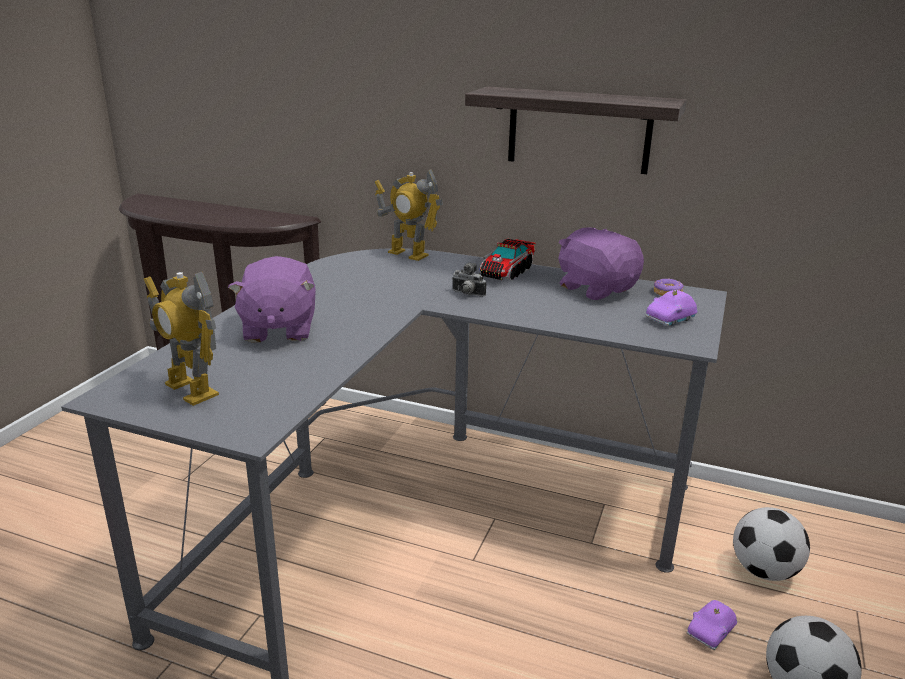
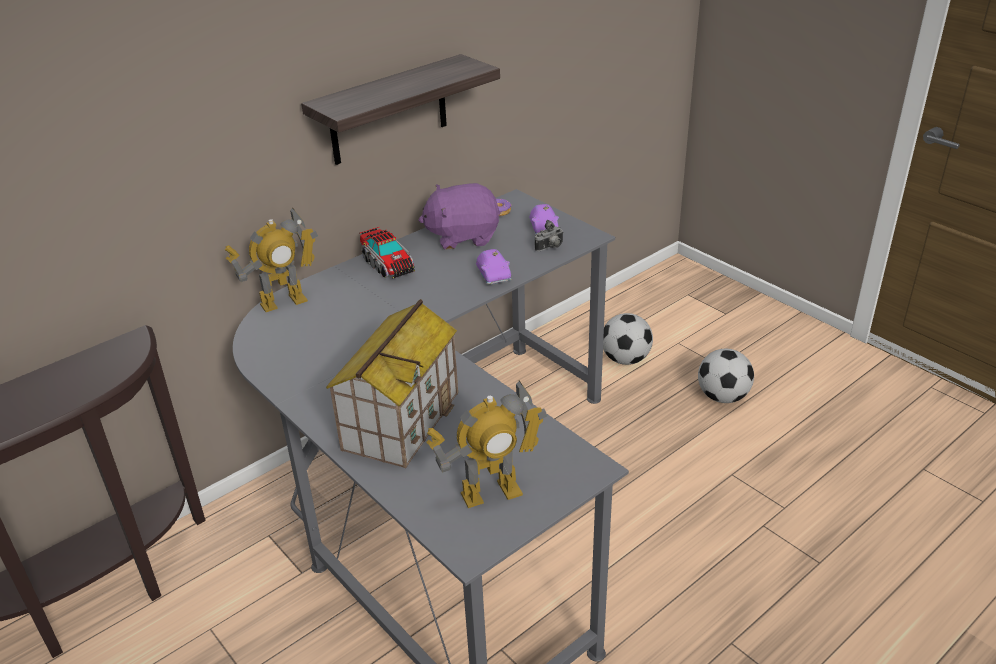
camera: 60 degrees left, 10 degrees up
(278, 329) = (401, 420): purple plush toy -> toy house
(467, 294) = (416, 298): camera -> camera (550, 248)
(711, 632) = (661, 408): purple toy car -> purple toy car (494, 275)

